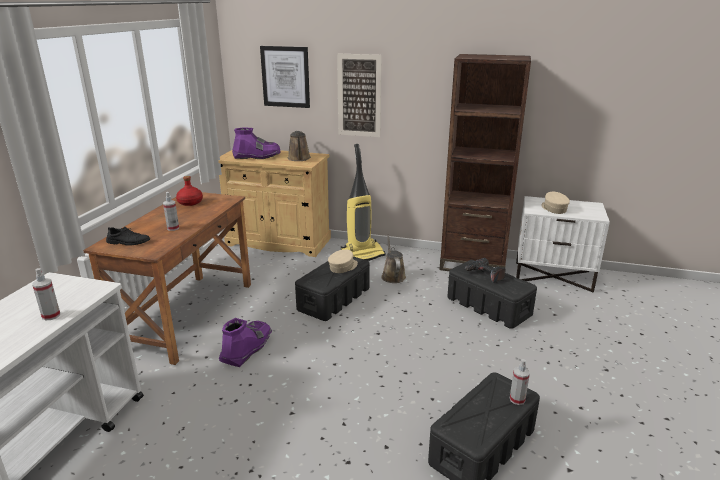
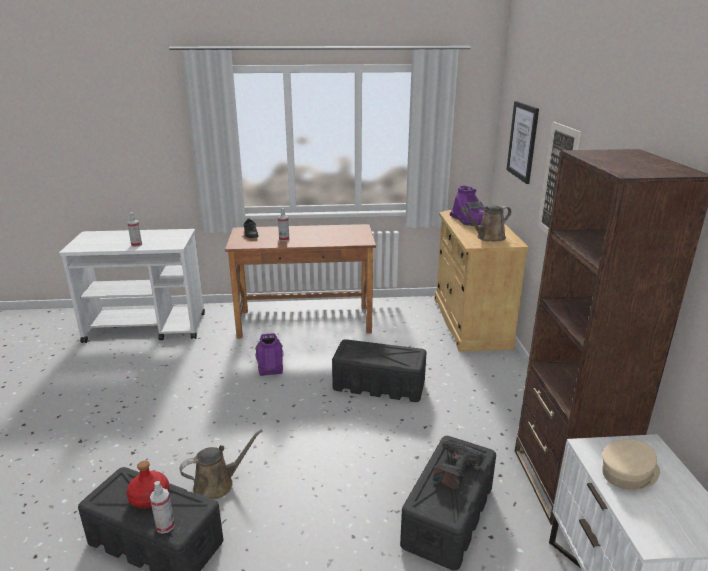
camera: 70 degrees right, 0 degrees up
(190, 202) = (341, 231): red bottle -> red bottle (150, 497)
(246, 348) = (270, 361): purple boot -> purple boot turned 105 degrees counterclockwise
(343, 267) = (391, 357): beige cap -> none
(362, 255) = (495, 380): vacuum cleaner -> none
(393, 276) = (462, 414): brown watering can -> brown watering can (217, 484)

